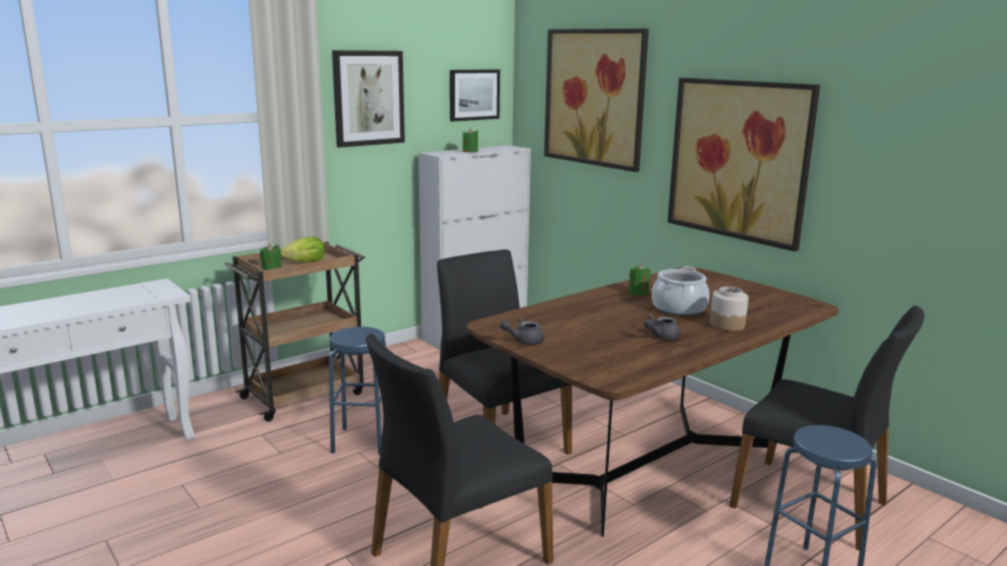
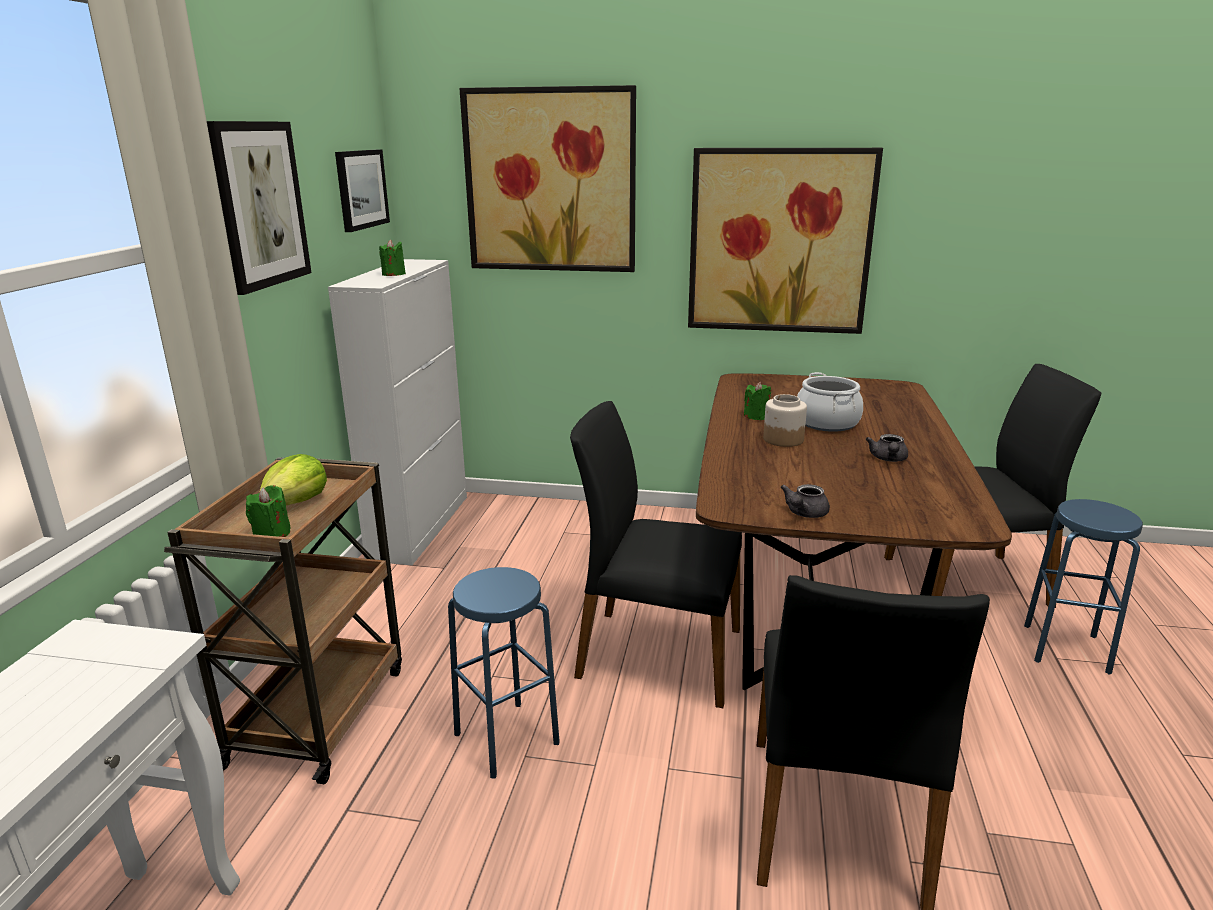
camera: 40 degrees left, 5 degrees up
(727, 325) = (897, 427): jar -> jar (783, 439)

